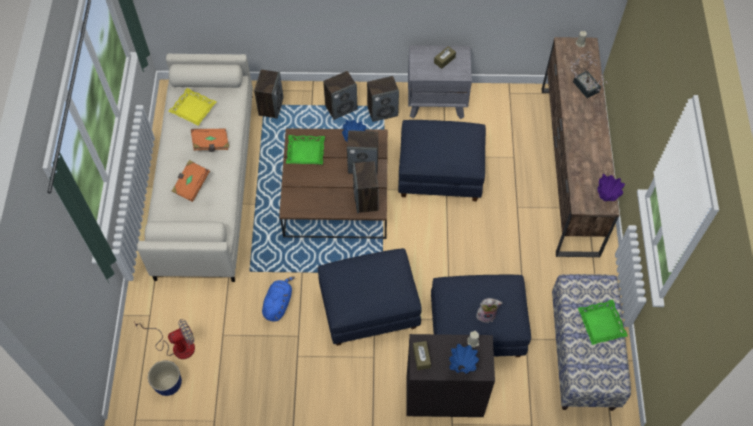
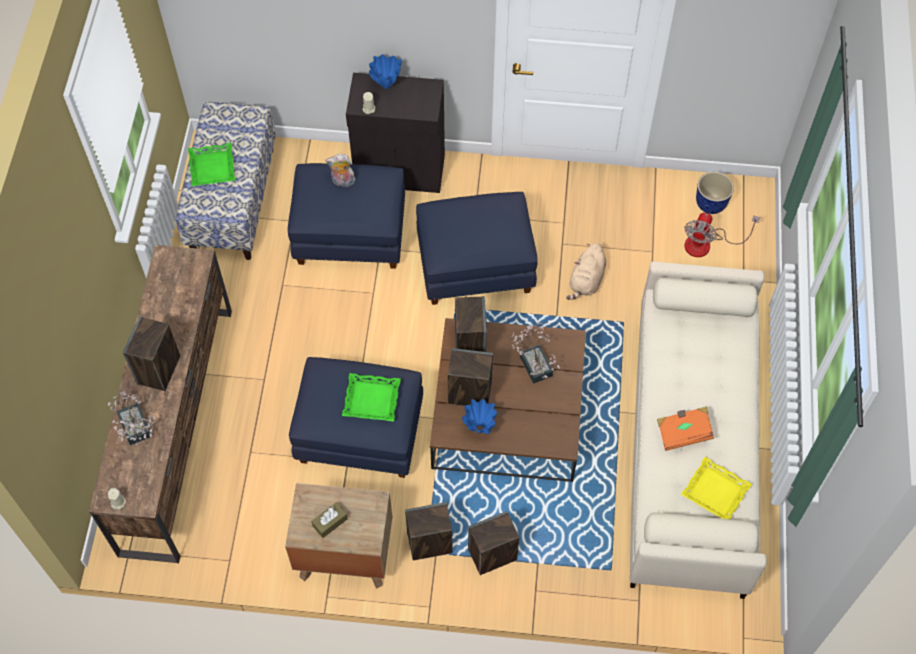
camera: 175 degrees left, 0 degrees up
(176, 345) = (706, 244): fan -> fan turned 45 degrees counterclockwise
(191, 185) = (705, 374): orange book -> none
(271, 106) = (600, 566): speaker -> speaker (159, 370)
(278, 304) = (586, 281): blue plush toy -> beige plush toy
(305, 152) = (549, 419): green tray -> green tray (372, 399)
(317, 190) = (534, 362): none -> potted plant
(421, 357) = (427, 98): brown tissue box -> none
(437, 101) = (344, 554): grey nightstand -> brown nightstand
(605, 199) = (165, 264): purple vase -> none

